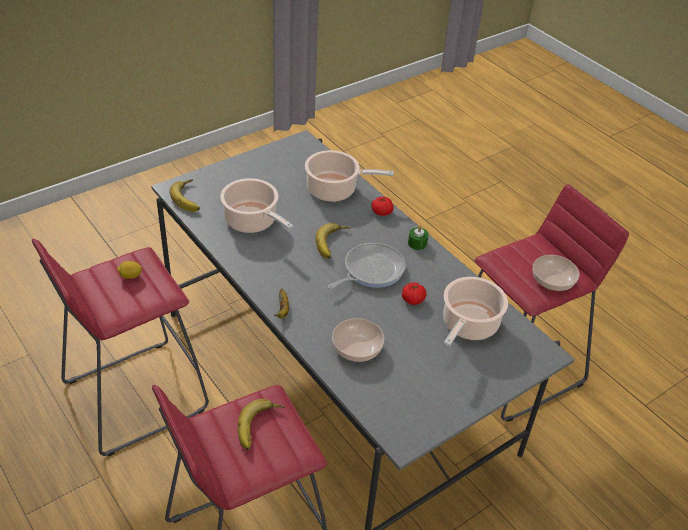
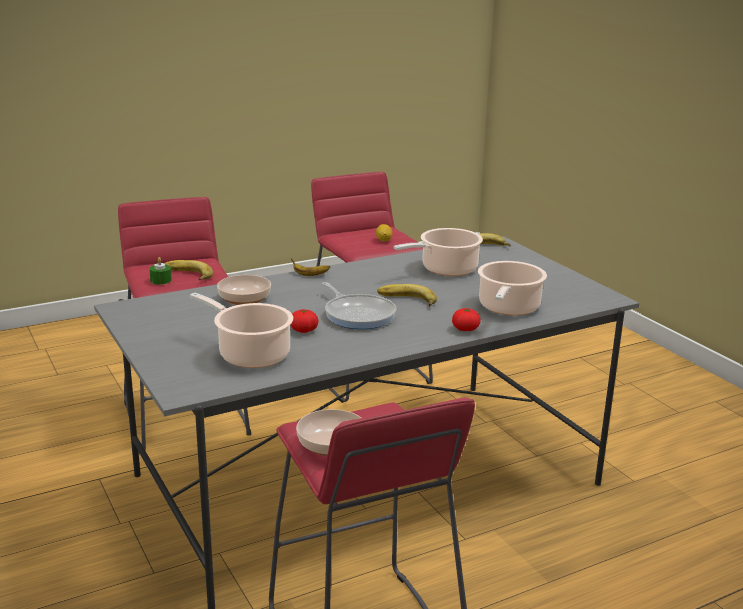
camera: 100 degrees right, 20 degrees down
(417, 243) = (403, 343): green candle -> green candle (161, 280)

